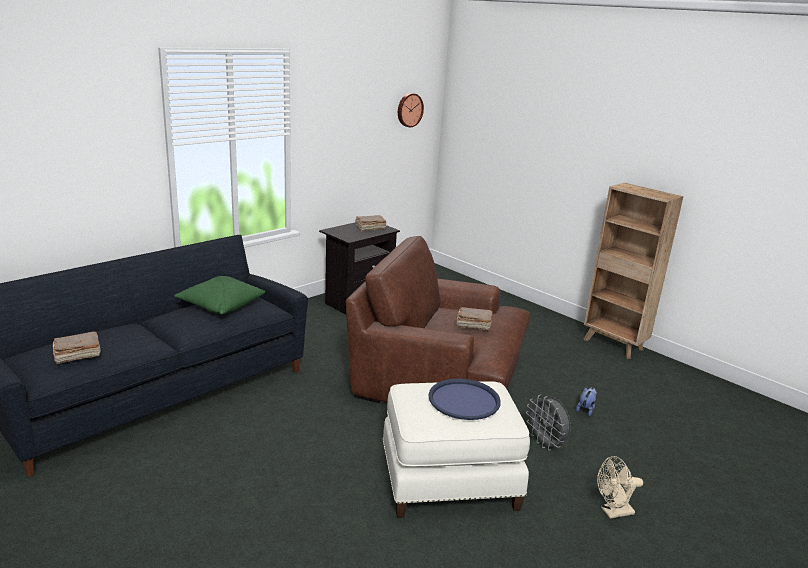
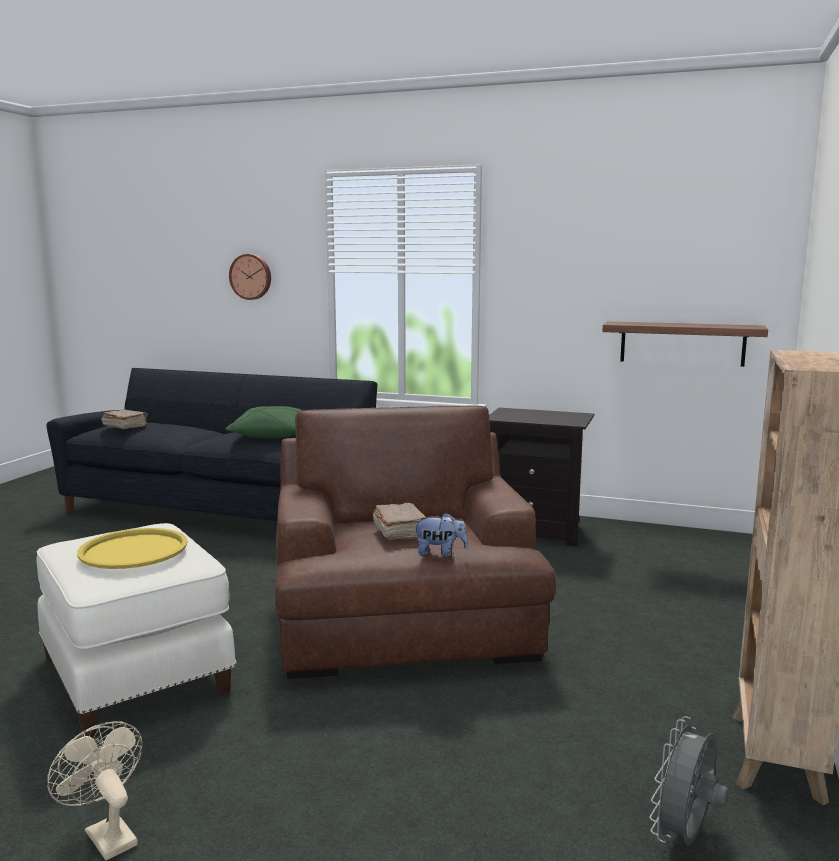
camera: 65 degrees right, 10 degrees down
(370, 228) = (556, 418): brown book -> none
(396, 165) = (682, 343): none -> shelf
(409, 110) = (713, 254): wall clock -> wall clock (251, 276)
(464, 400) = (134, 550): blue tray -> yellow tray
(546, 444) = (282, 733): grey fan -> grey fan (685, 837)
(586, 409) = (437, 758): plush toy -> plush toy (440, 553)

